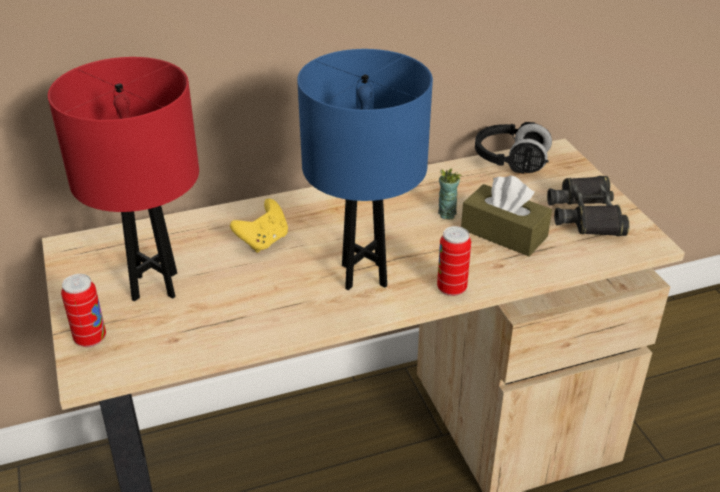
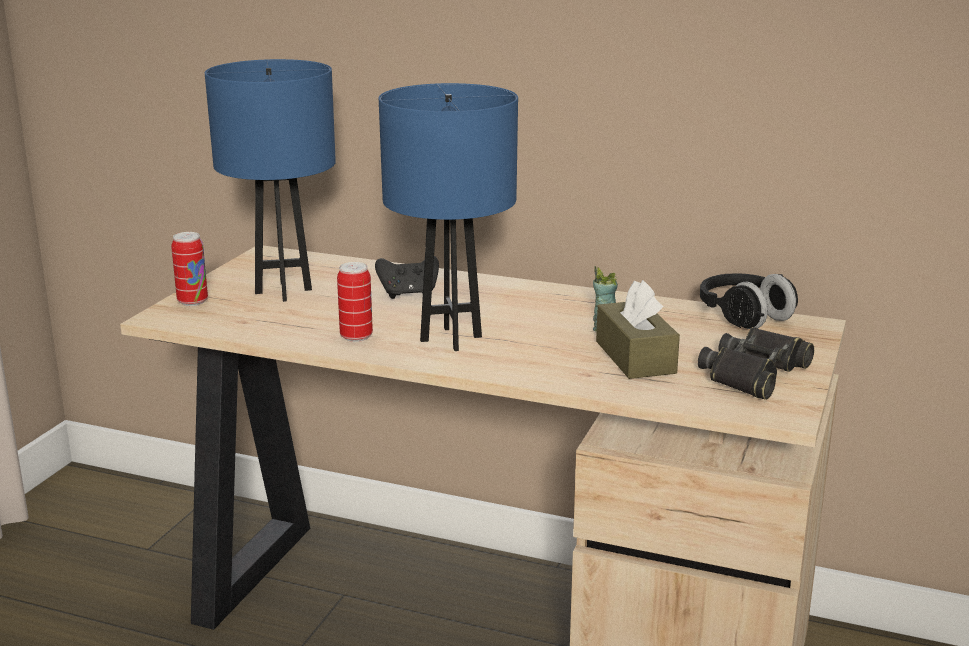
camera: 40 degrees right, 15 degrees down
(155, 286) = (284, 291): red table lamp -> blue table lamp
(263, 241) = (409, 294): yellow game controller -> black game controller
(451, 288) = (511, 371): can -> can (356, 337)

